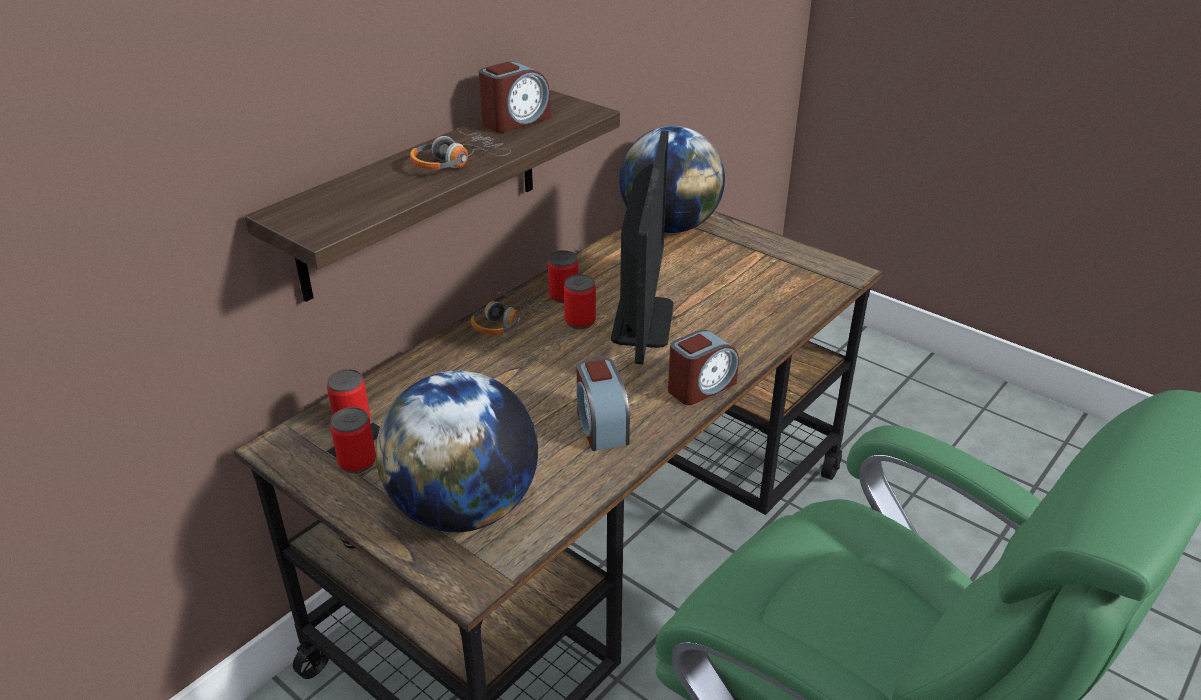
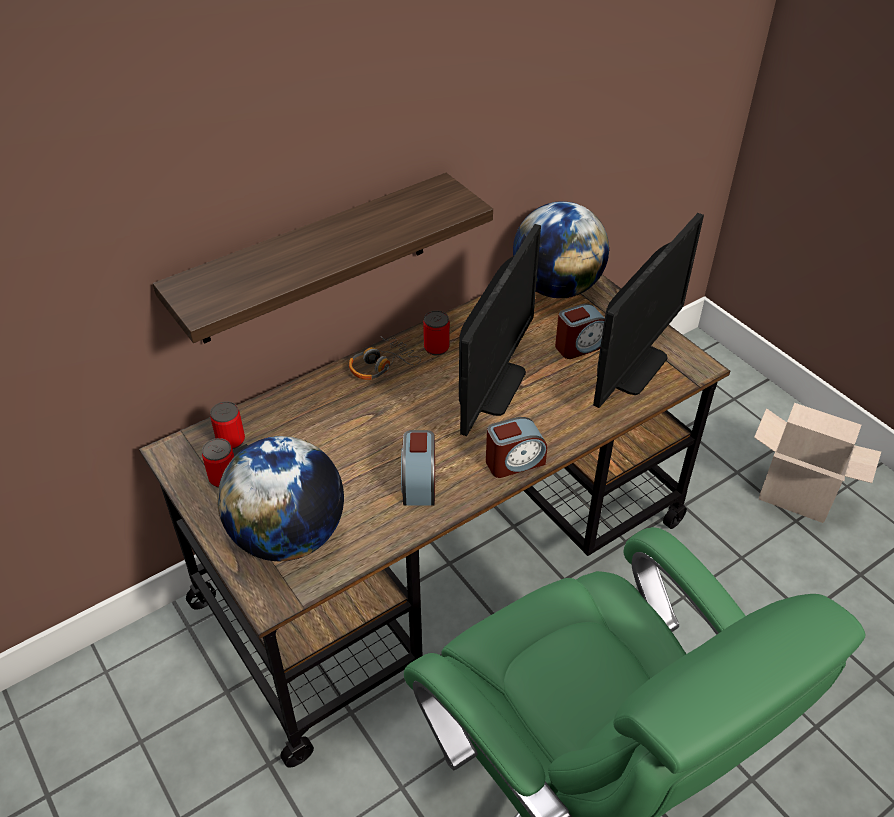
camera: 15 degrees right, 10 degrees up
(457, 162) = (333, 250): headphones -> none
(515, 121) = (399, 208): alarm clock -> alarm clock (580, 345)
(580, 321) = (440, 376): can -> none
(783, 282) = (632, 367): none -> monitor
(942, 424) = (799, 494): none -> cardboard box

